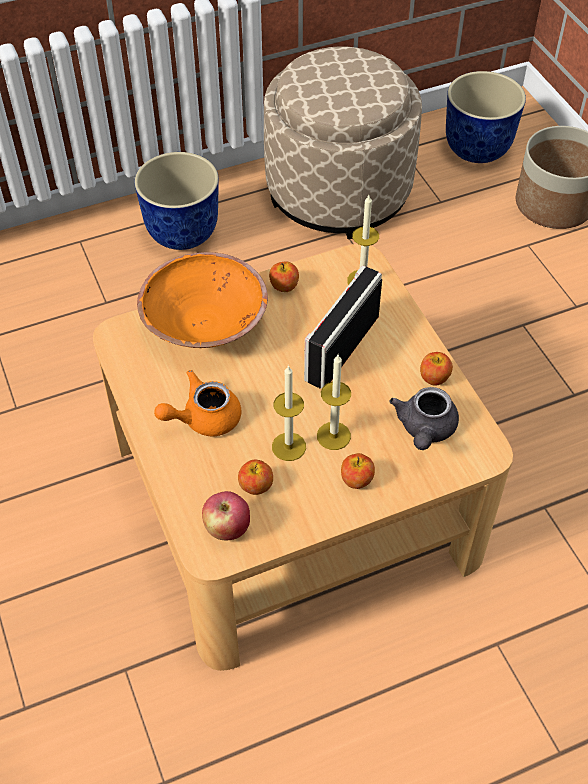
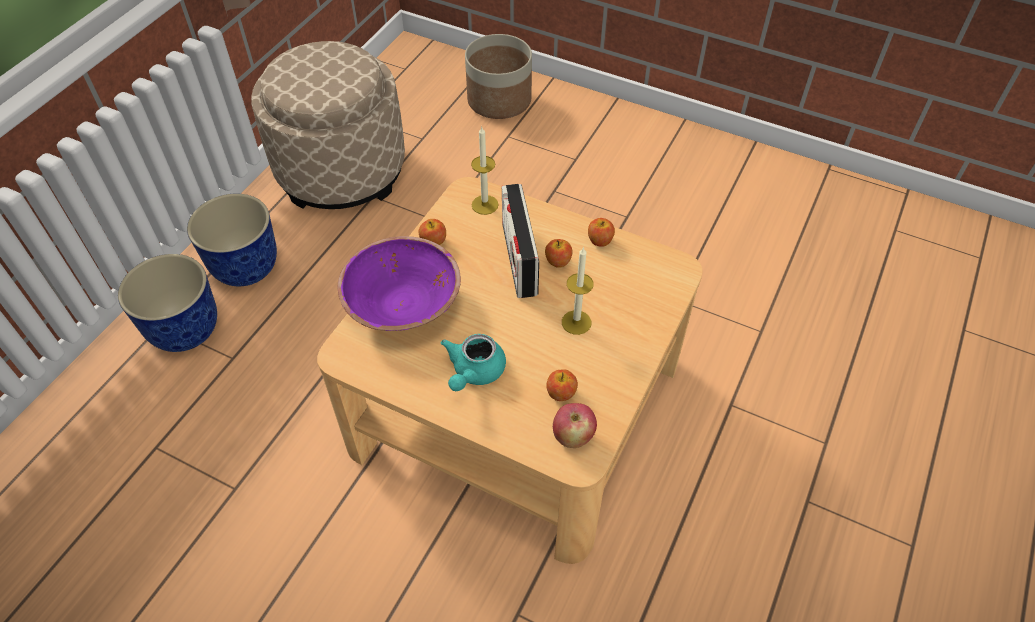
camera: 40 degrees left, 0 degrees up
(203, 418) = (474, 372): orange teapot -> turquoise teapot
(205, 324) = (403, 304): orange bowl -> purple bowl
(289, 446) = (554, 350): candle -> none
(357, 480) = (622, 341): apple -> apple (558, 261)
(425, 430) = (629, 279): grey teapot -> none
(478, 149) = (413, 89): planter -> planter (186, 330)

